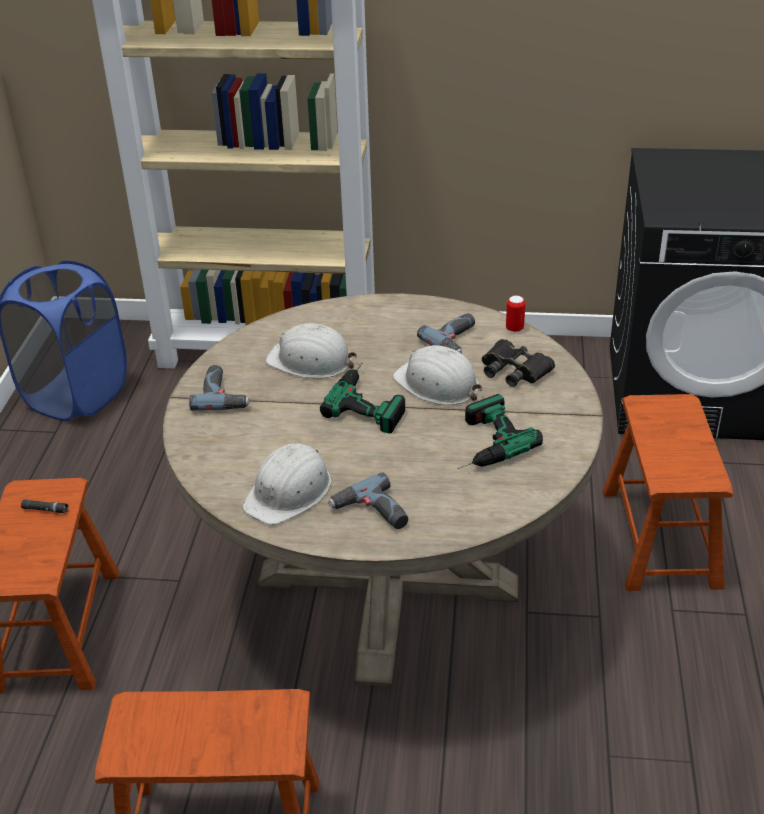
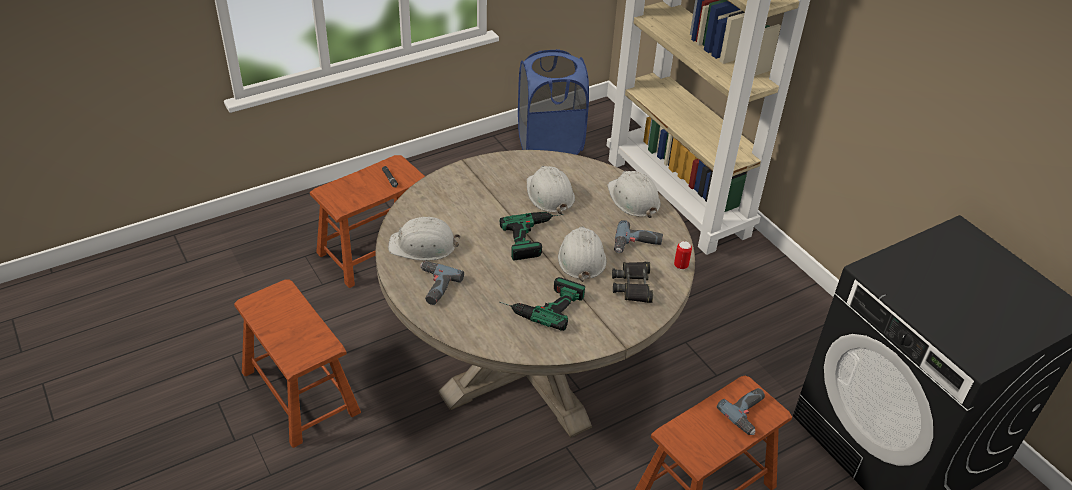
camera: 50 degrees right, 5 degrees up
(223, 395) = (483, 177): power drill -> power drill (748, 414)
(383, 312) = (633, 199): none -> white hard hat

